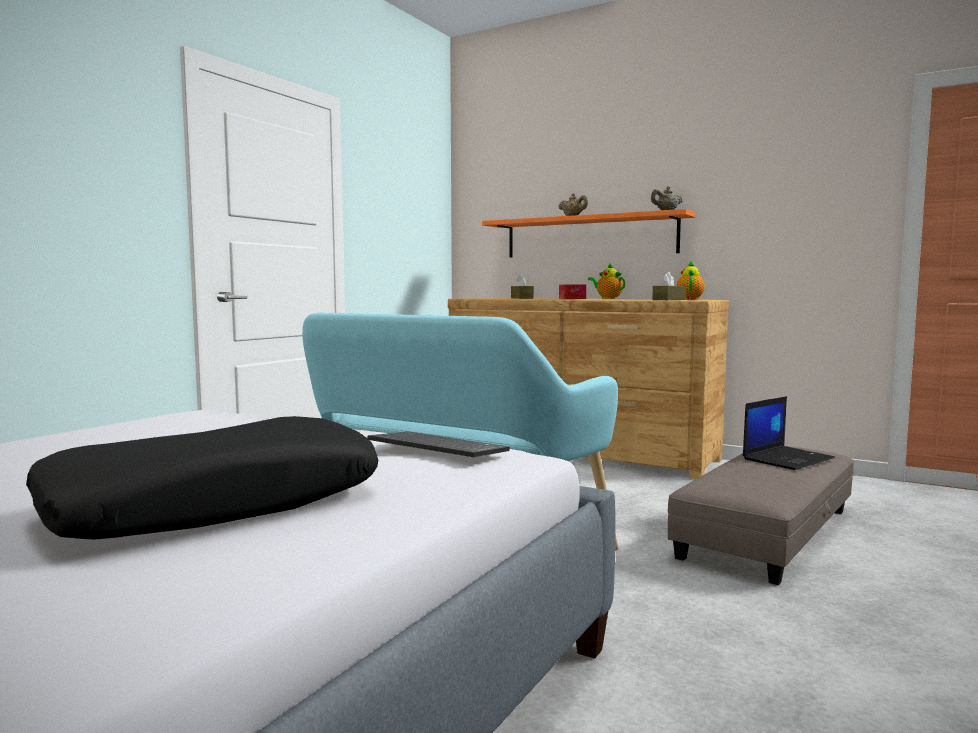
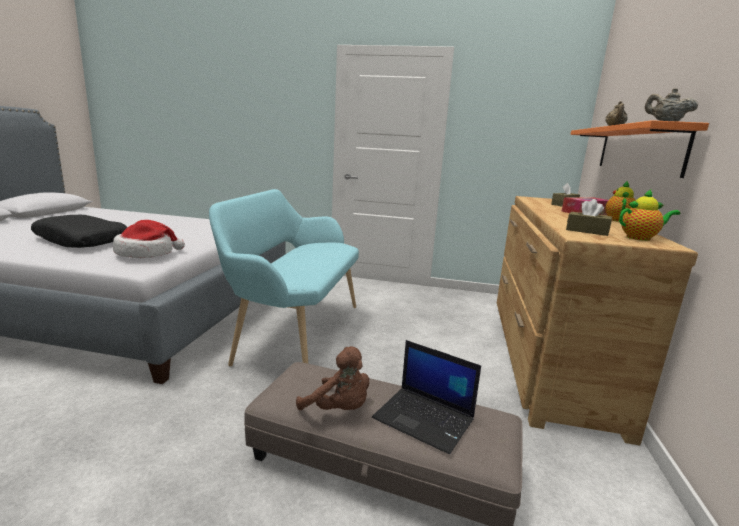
camera: 70 degrees right, 10 degrees up
(434, 448) = (146, 253): keyboard -> hat
(784, 479) = (338, 409): none -> brown plush toy

